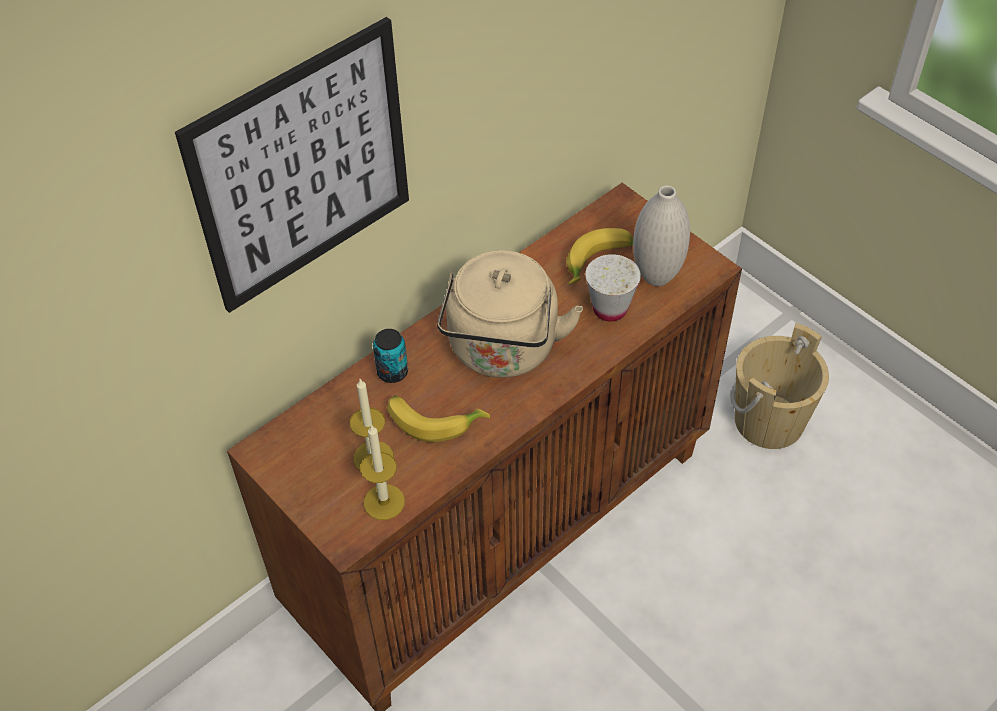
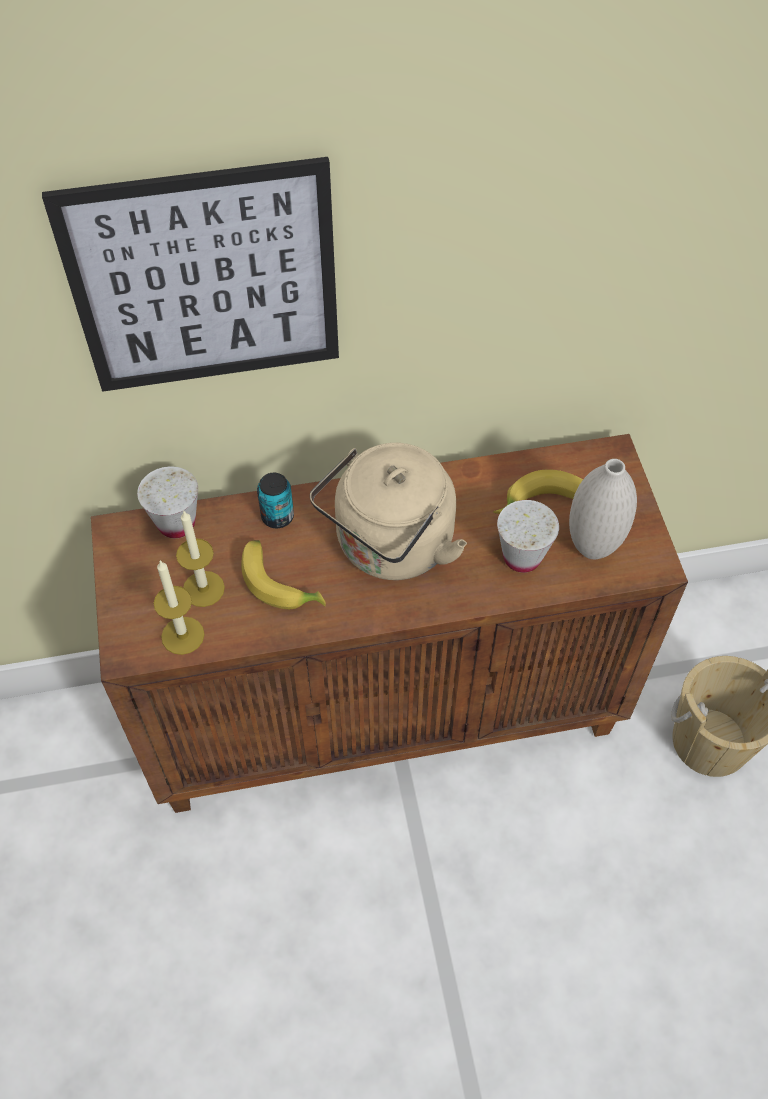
camera: 30 degrees right, 5 degrees up
(309, 419) = (176, 523): none -> white cup

